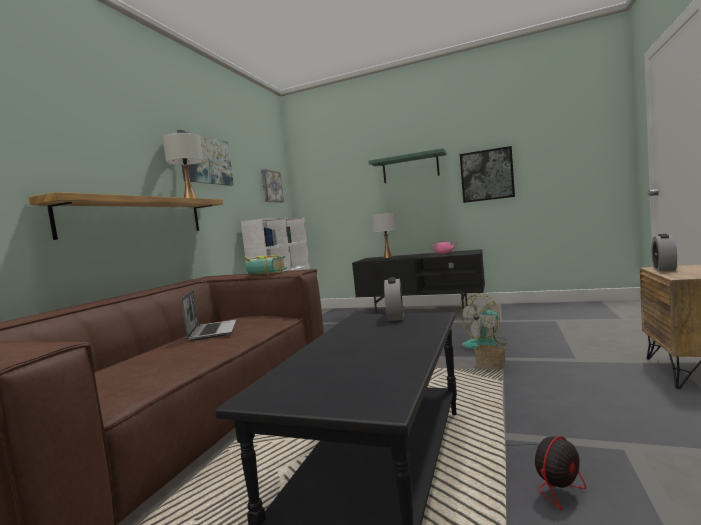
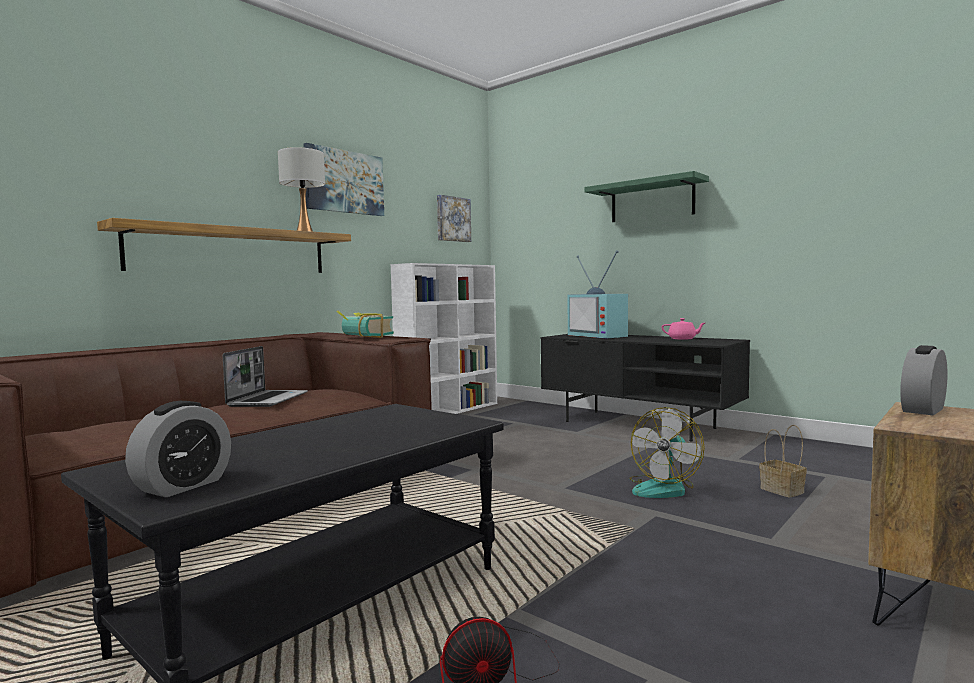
camera: 20 degrees right, 0 degrees up
(388, 257) = (600, 335): white table lamp -> television
(395, 317) = (426, 415): alarm clock -> alarm clock (183, 486)
(486, 175) = (771, 217): picture -> none
(486, 344) = (664, 488): fan -> fan turned 45 degrees counterclockwise
(492, 366) = (627, 521): basket -> basket (783, 490)

